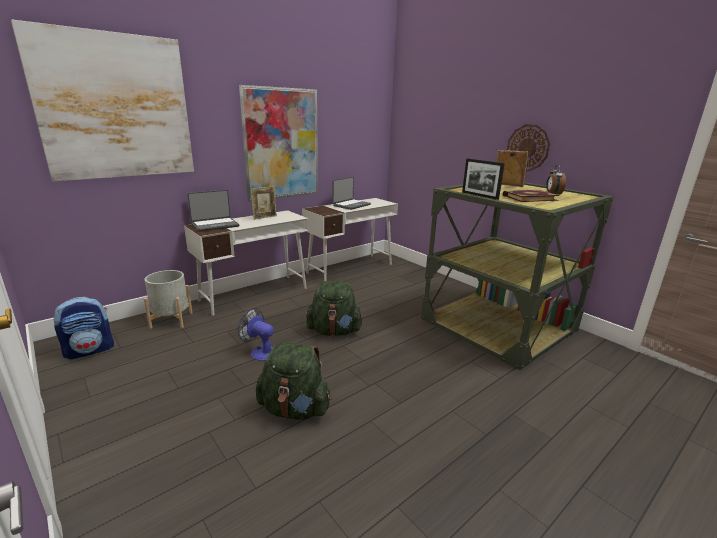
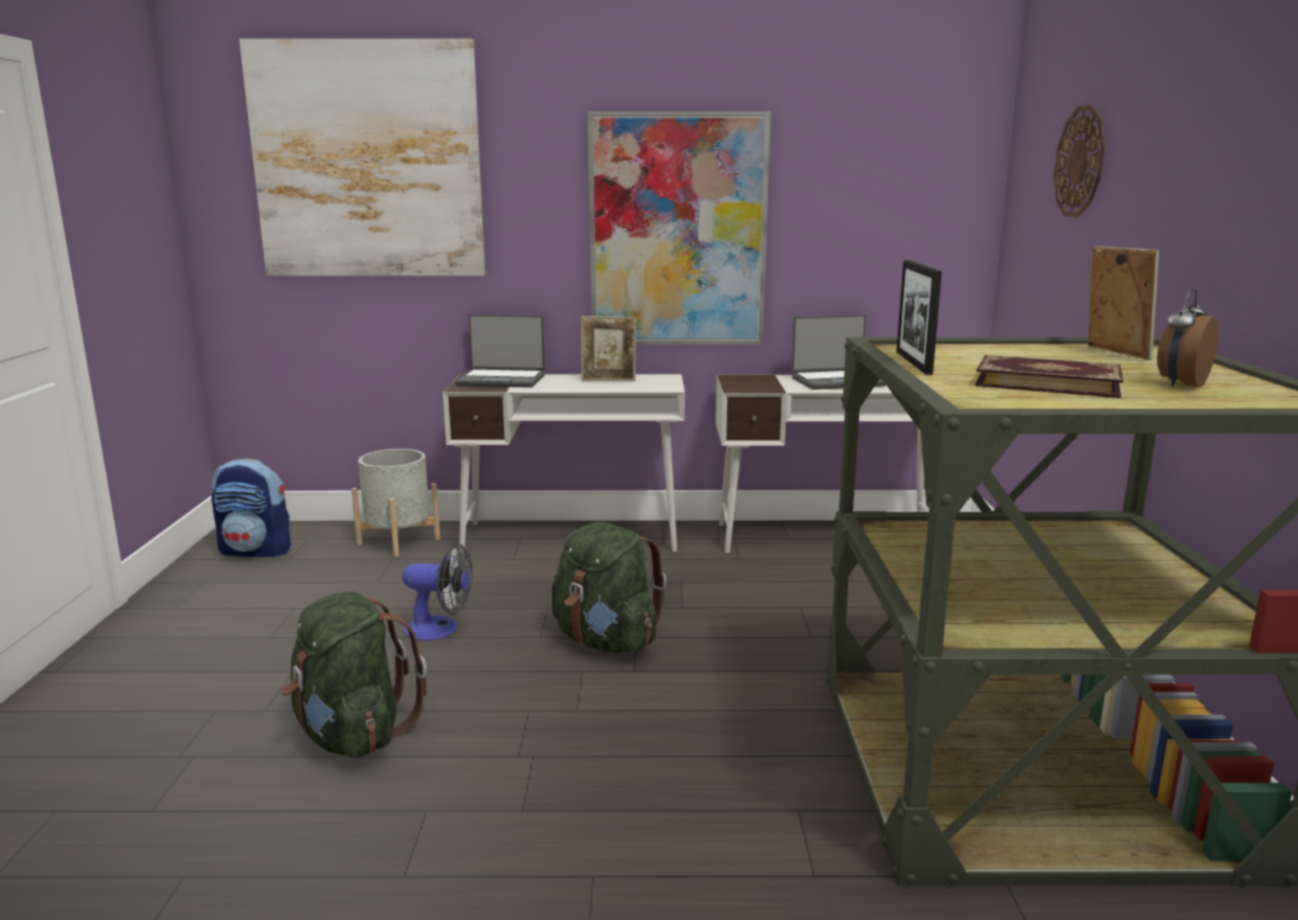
camera: 40 degrees right, 5 degrees down
(260, 351) = (440, 629): fan -> fan turned 120 degrees clockwise
(527, 148) = (1228, 243): wall clock -> wall clock (1080, 162)

